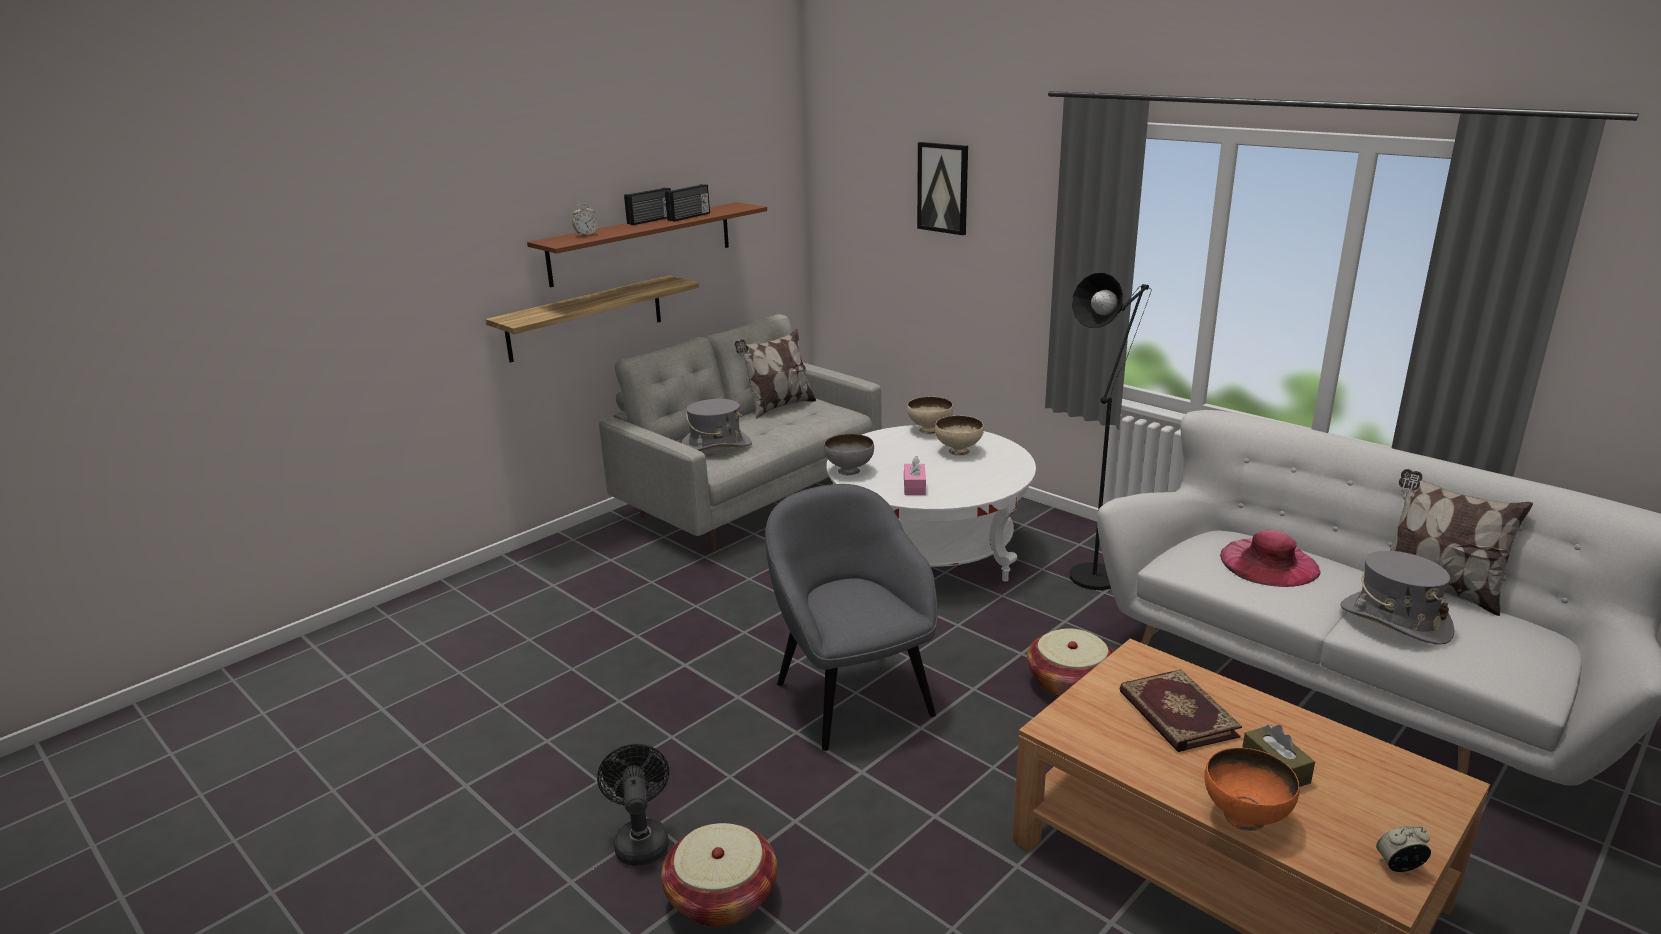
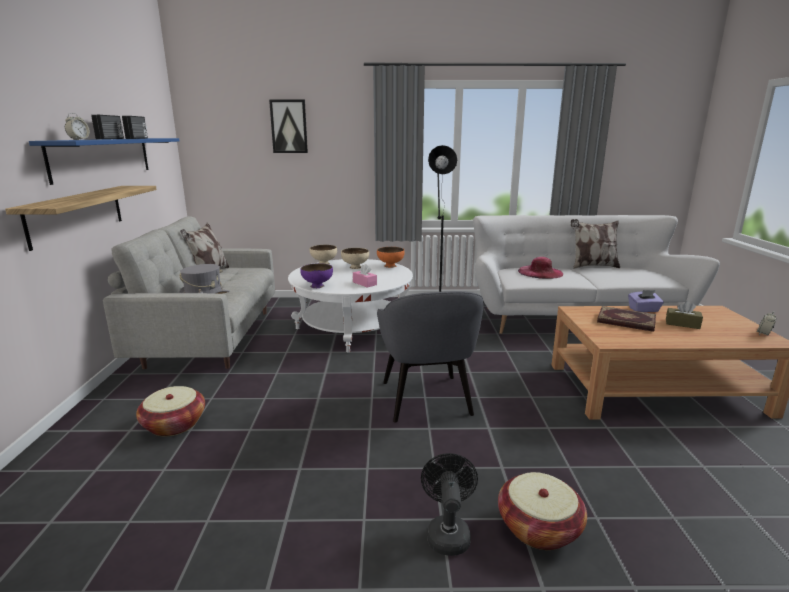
camera: 45 degrees left, 5 degrees down
(640, 840) = (447, 532): black fan -> black fan turned 60 degrees clockwise
(642, 243) = (103, 158): brown shelf -> blue shelf
(849, 471) = (317, 286): grey bowl -> purple bowl
(852, 696) = (426, 399): grey armchair -> grey armchair turned 120 degrees counterclockwise
(1070, 683) = (499, 353): basket -> basket (174, 424)
(1245, 818) = (712, 341): orange bowl -> orange bowl (390, 266)
(1271, 713) = (644, 310): none -> purple tissue box
(1394, 620) = (605, 276): grey hat -> none

